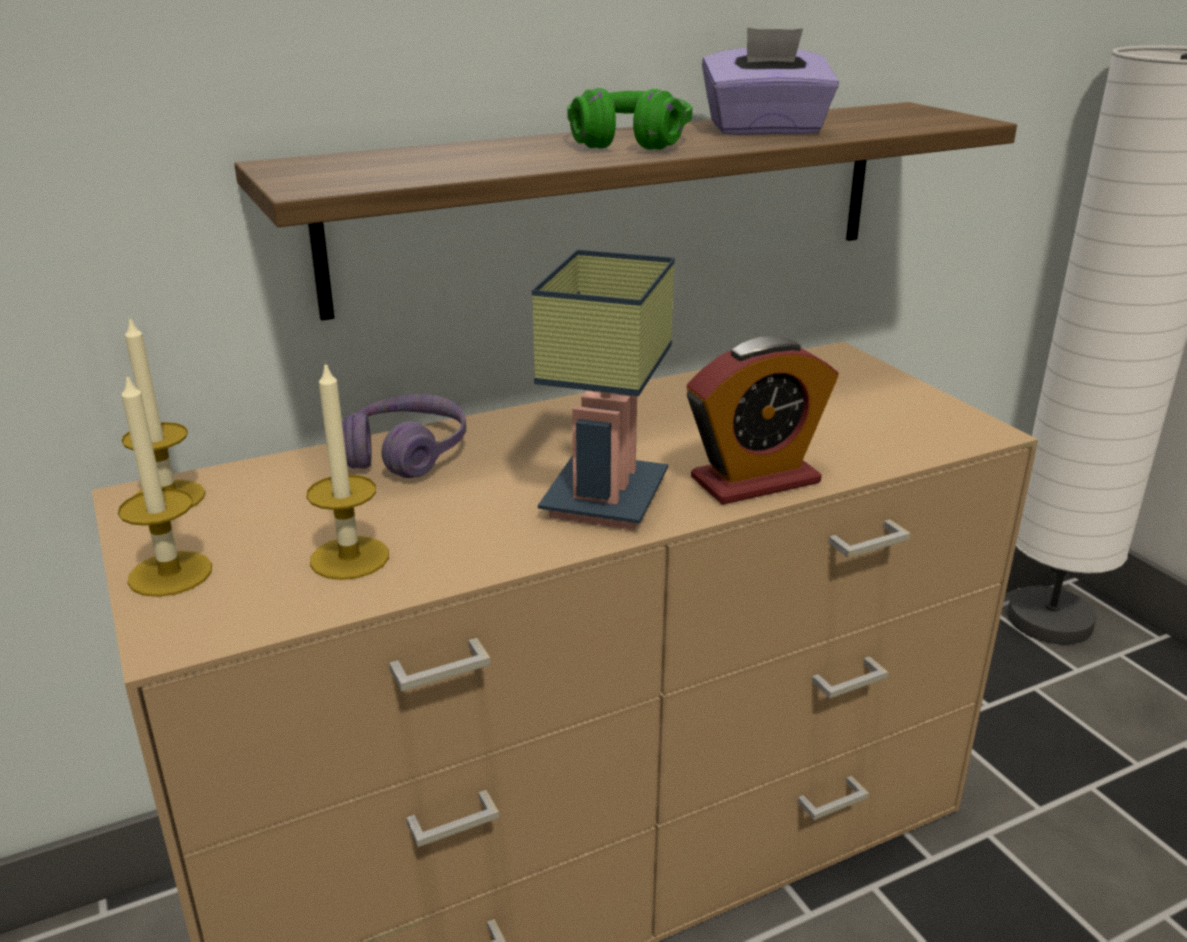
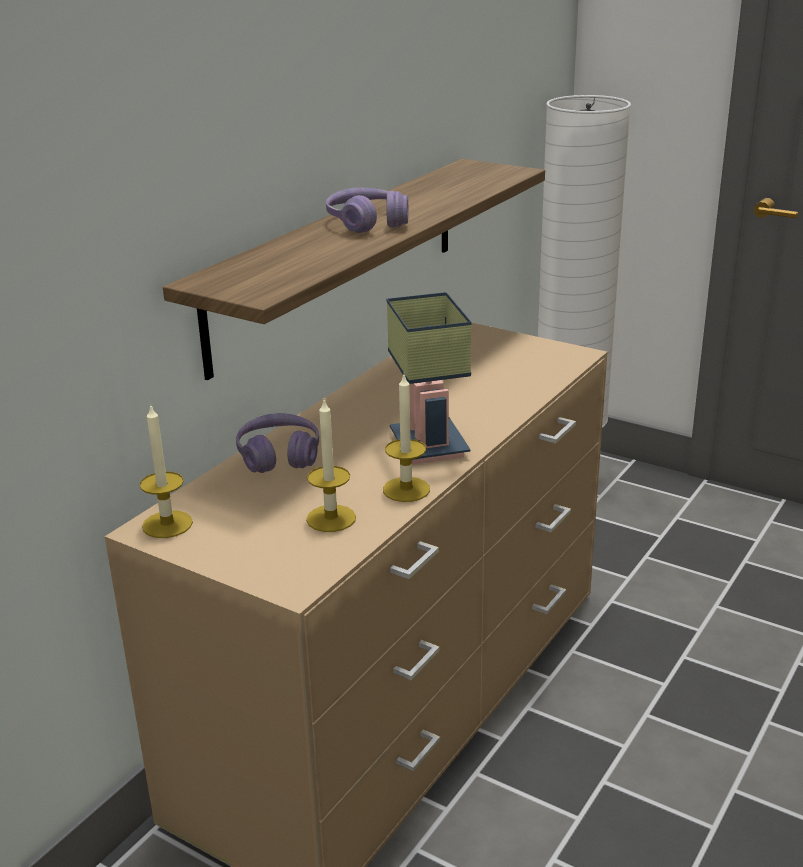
camera: 30 degrees left, 0 degrees up
(170, 574) = (239, 560): candle -> candle (406, 489)
(629, 141) = (367, 223): green headphones -> purple headphones
(755, 481) = (494, 413): alarm clock -> none
(765, 130) = (426, 199): purple tissue box -> none

